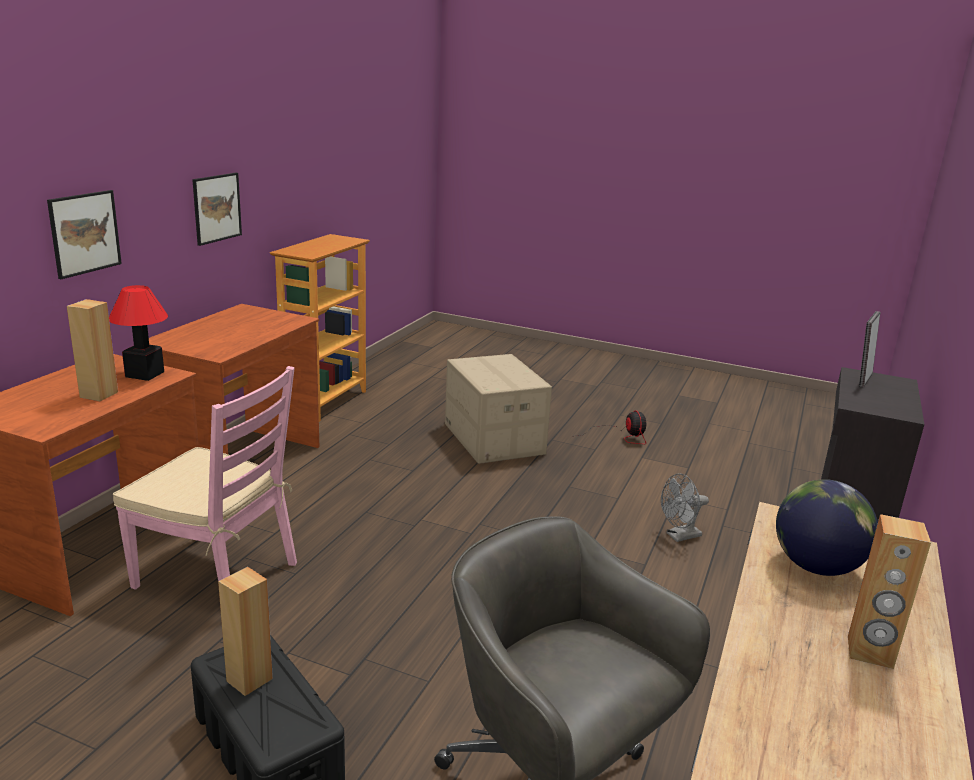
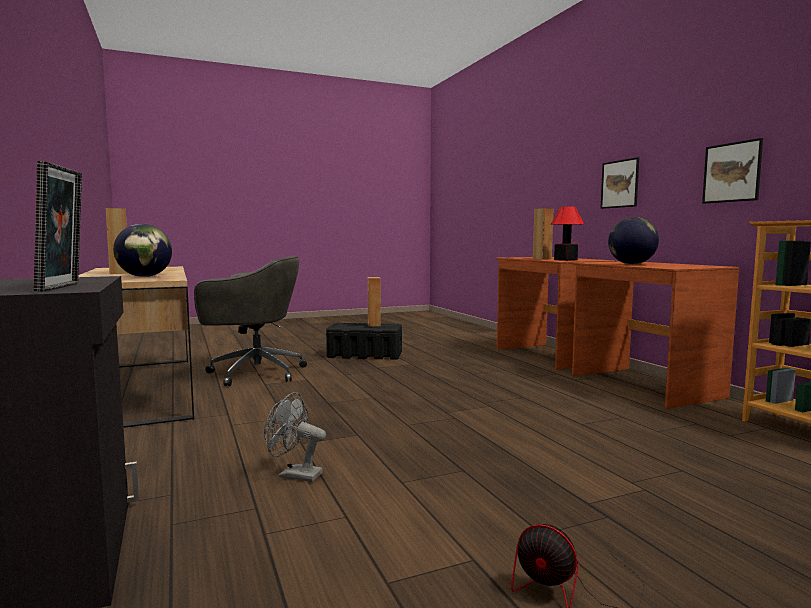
camera: 135 degrees right, 15 degrees down
(218, 575) = (494, 365): pink chair -> none
(242, 335) = (631, 264): none -> globe
(492, 439) = (638, 479): cardboard box -> none
(679, 536) = (294, 475): grey fan -> grey fan turned 90 degrees counterclockwise

